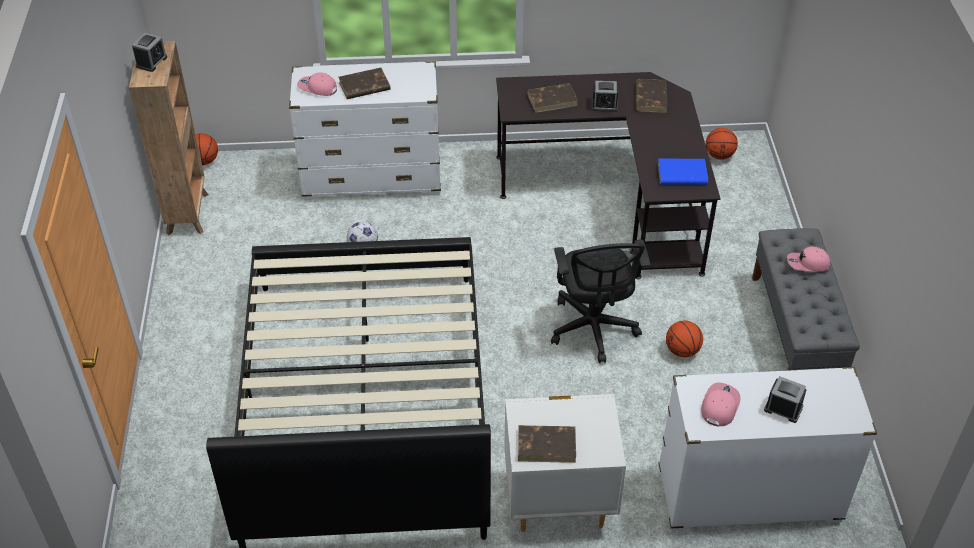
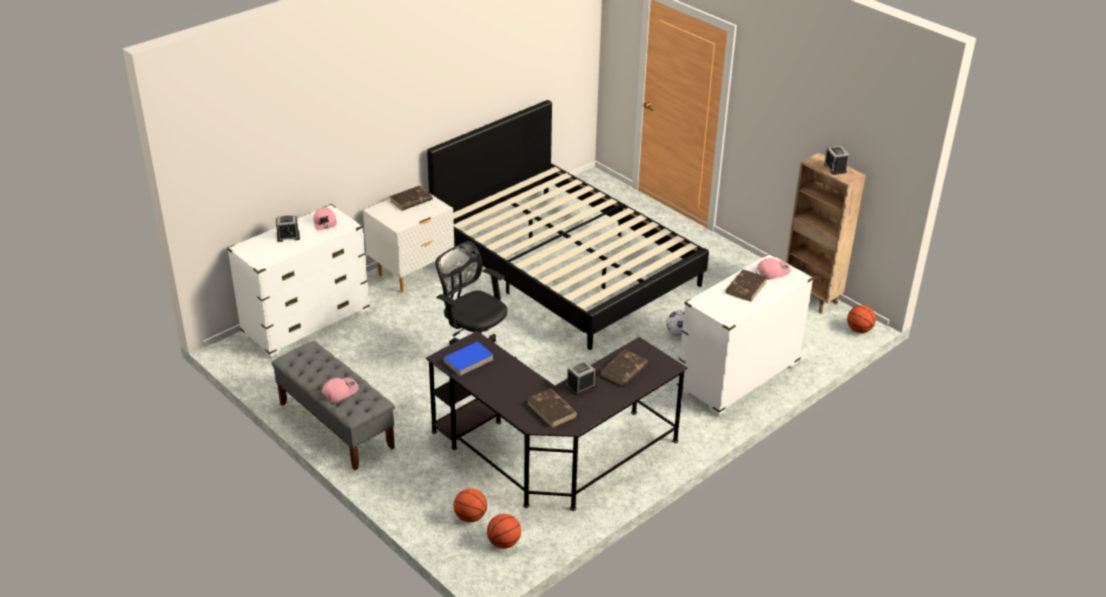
camera: 140 degrees right, 10 degrees down
(682, 350) = (406, 376): basketball -> basketball (470, 517)

